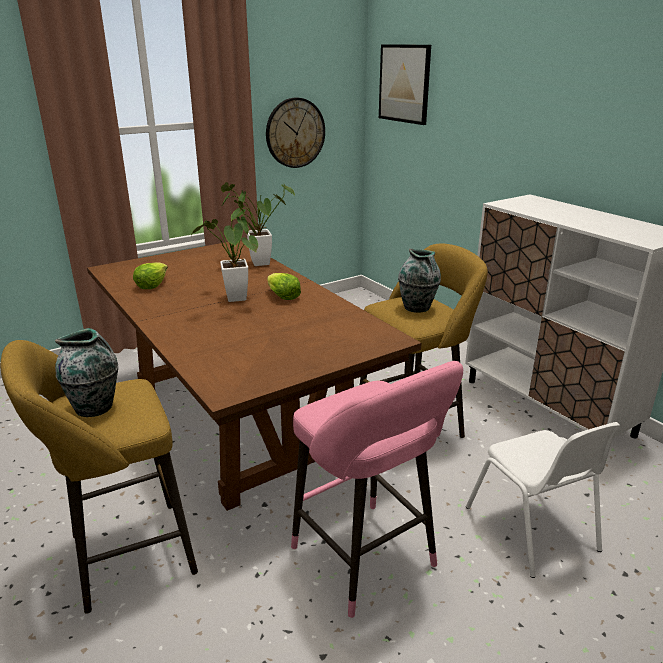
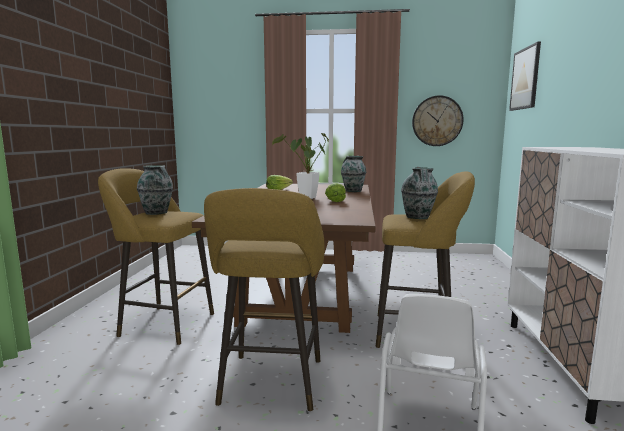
camera: 40 degrees right, 15 degrees down
(255, 263) = (353, 191): potted plant -> vase
(368, 561) = (270, 385): pink stool -> yellow stool

